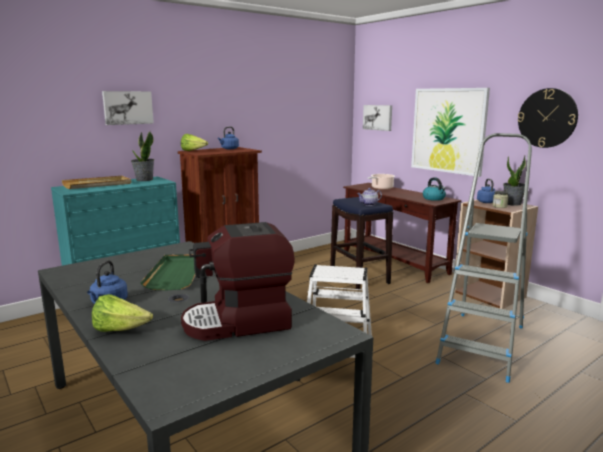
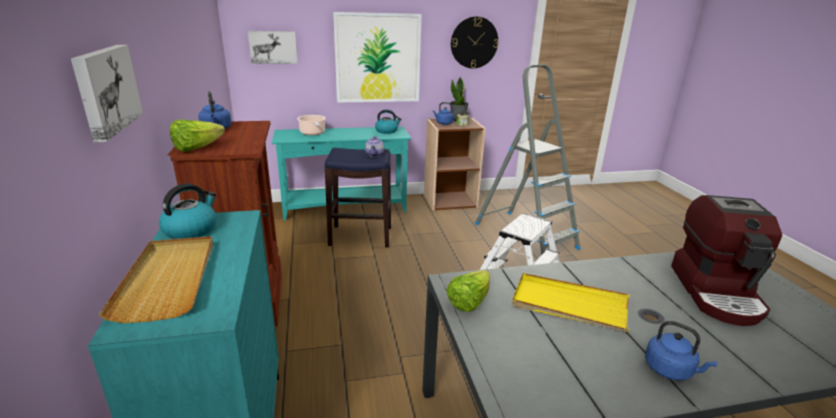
camera: 65 degrees left, 10 degrees up
(120, 330) = (751, 367): lettuce -> lettuce (469, 302)
(144, 180) = (191, 230): potted plant -> kettle
(176, 274) = (569, 305): green tray -> yellow tray
(395, 263) = (345, 208): brown console table -> turquoise console table

